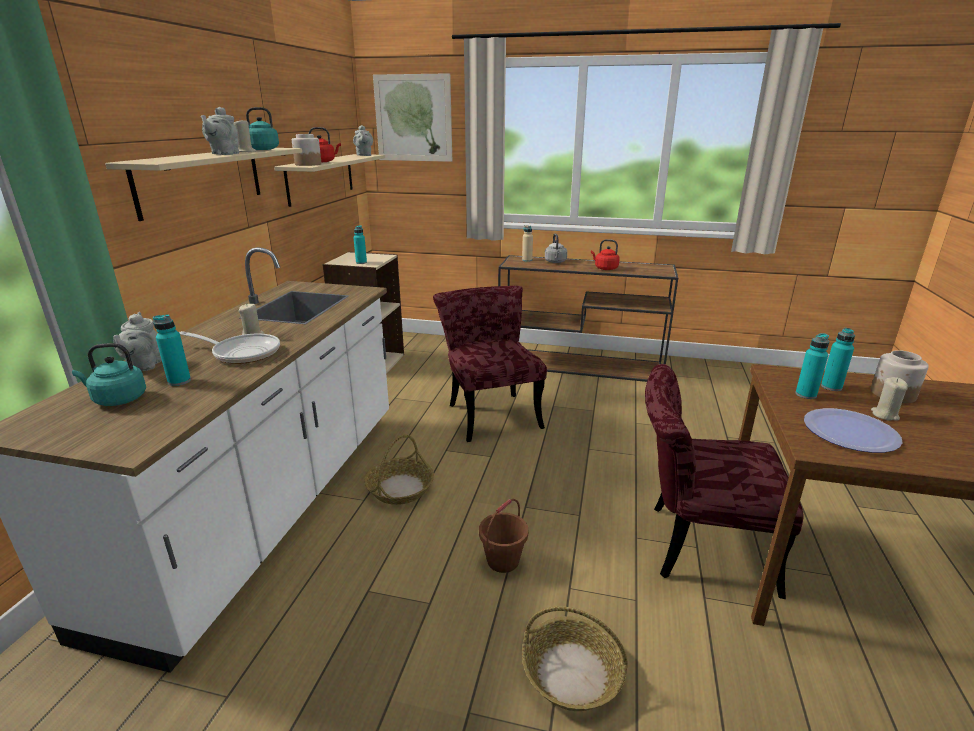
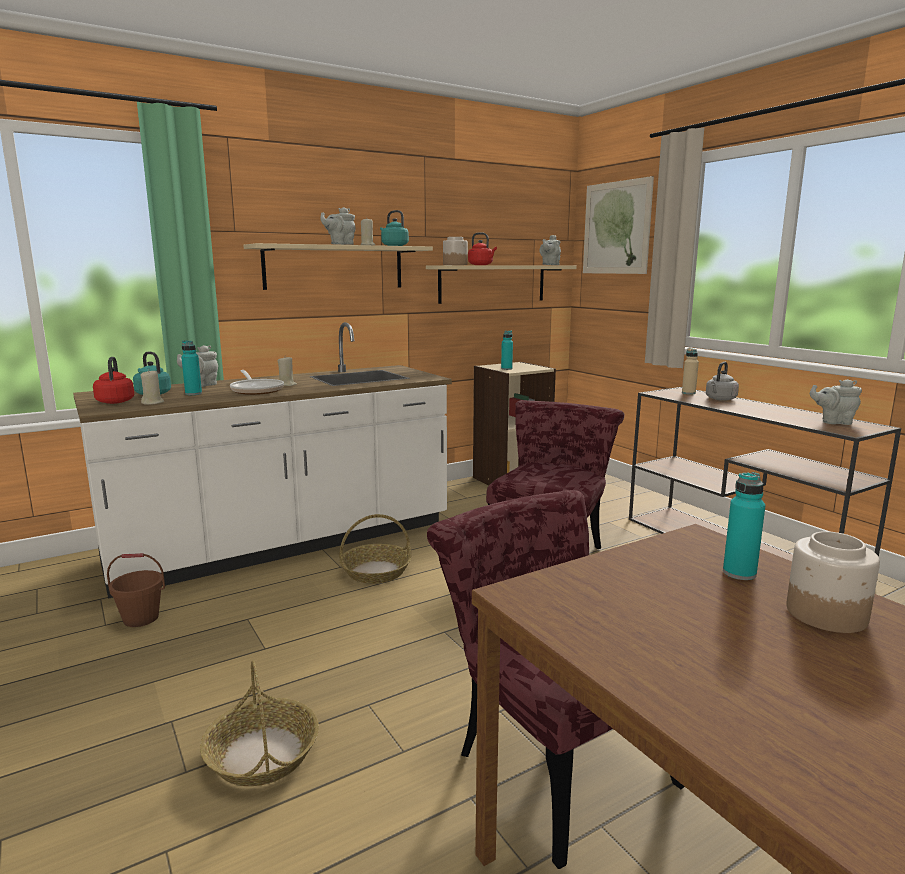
camera: 45 degrees right, 10 degrees down
(502, 560) = (356, 655): brown bucket -> brown bucket (141, 618)
(605, 268) = (769, 413): red kettle -> red kettle (116, 401)
(643, 267) = (833, 422): none -> grey teapot
(805, 394) = (672, 564): turquoise bottle -> none
(850, 432) = (613, 605): plate -> none
(884, 415) = (728, 618): beige candle -> beige candle (153, 403)

